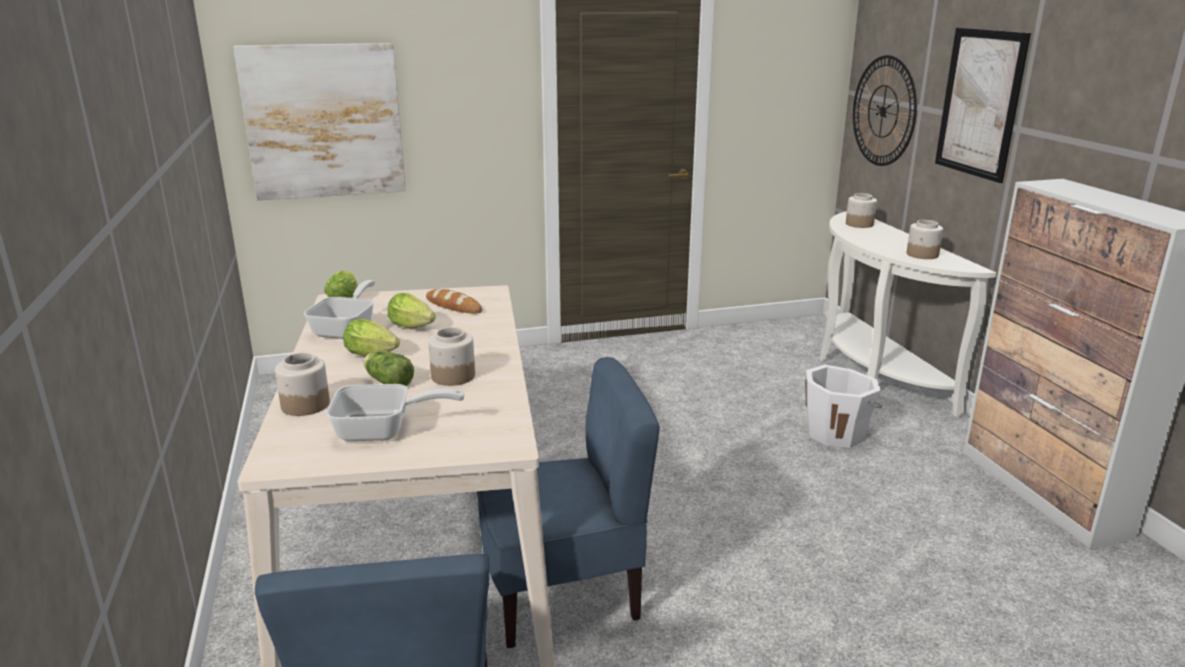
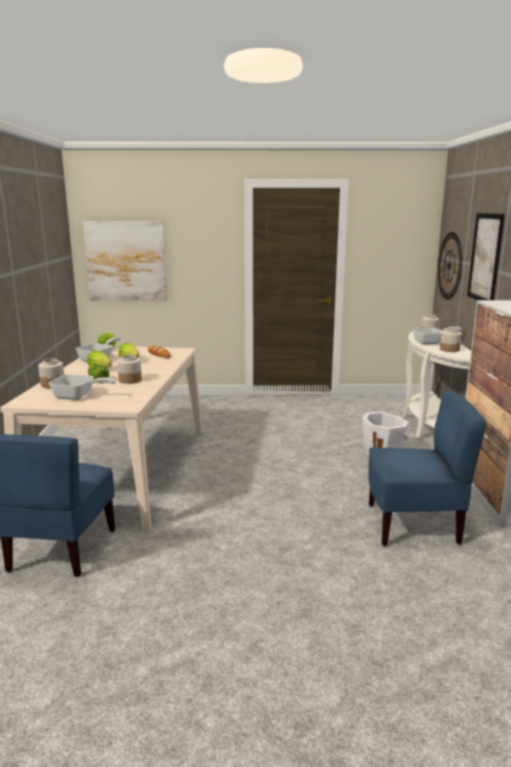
camera: 15 degrees right, 5 degrees down
(562, 592) = (175, 503): blue chair -> blue chair (413, 525)
(880, 241) = (431, 342): none -> frying pan

